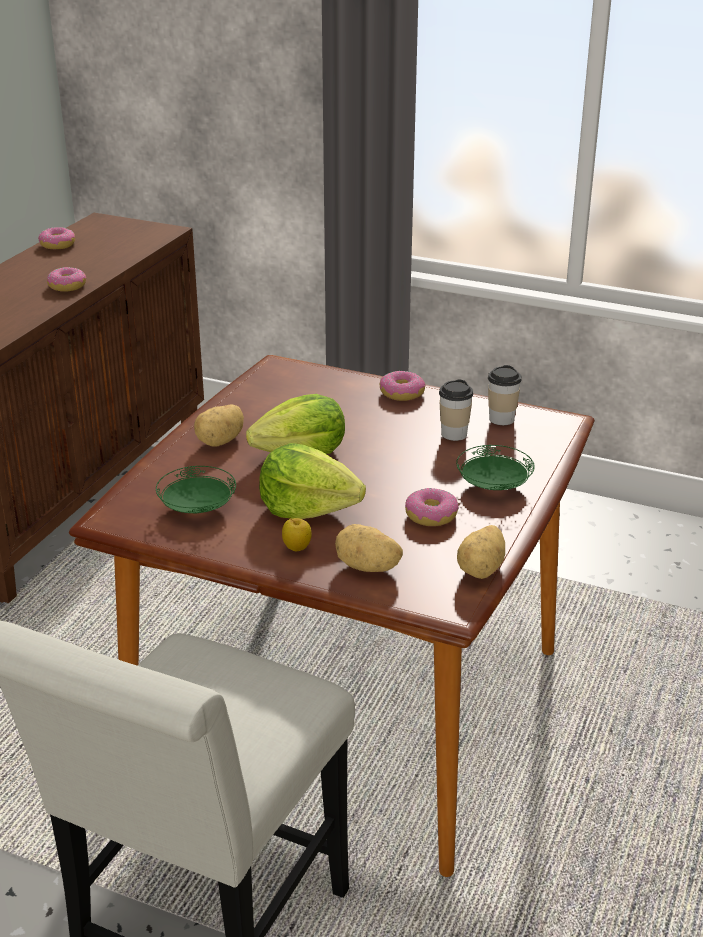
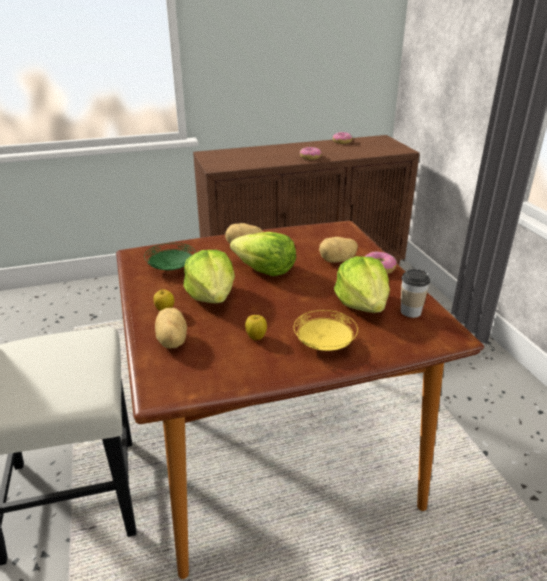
camera: 50 degrees right, 0 degrees up
(431, 516) = (256, 337): donut -> apple
(454, 434) = (363, 304): cup -> lettuce
(482, 569) = (217, 385): potato -> potato (337, 261)
(493, 486) = (324, 344): green plate -> yellow plate

